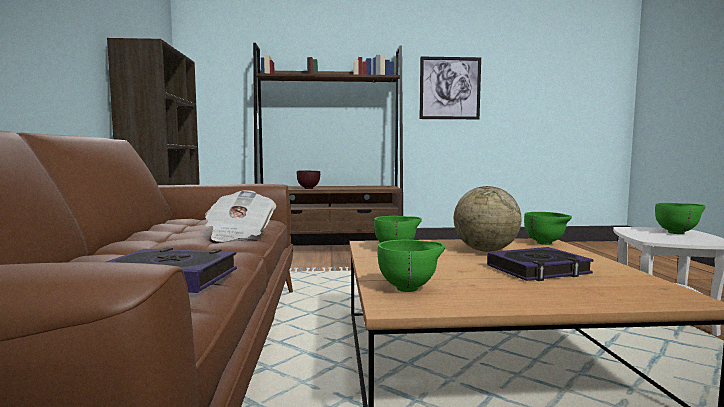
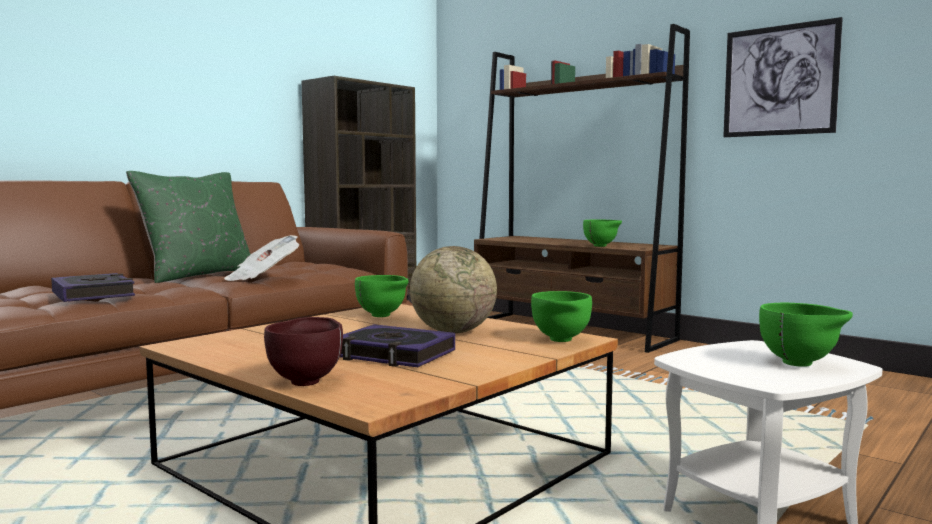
camera: 45 degrees right, 0 degrees up
(148, 243) = (197, 275): none -> green pillow
(307, 188) = (535, 241): brown bowl -> brown bowl (306, 381)
(410, 289) = (238, 340): green bowl -> green bowl (602, 246)

